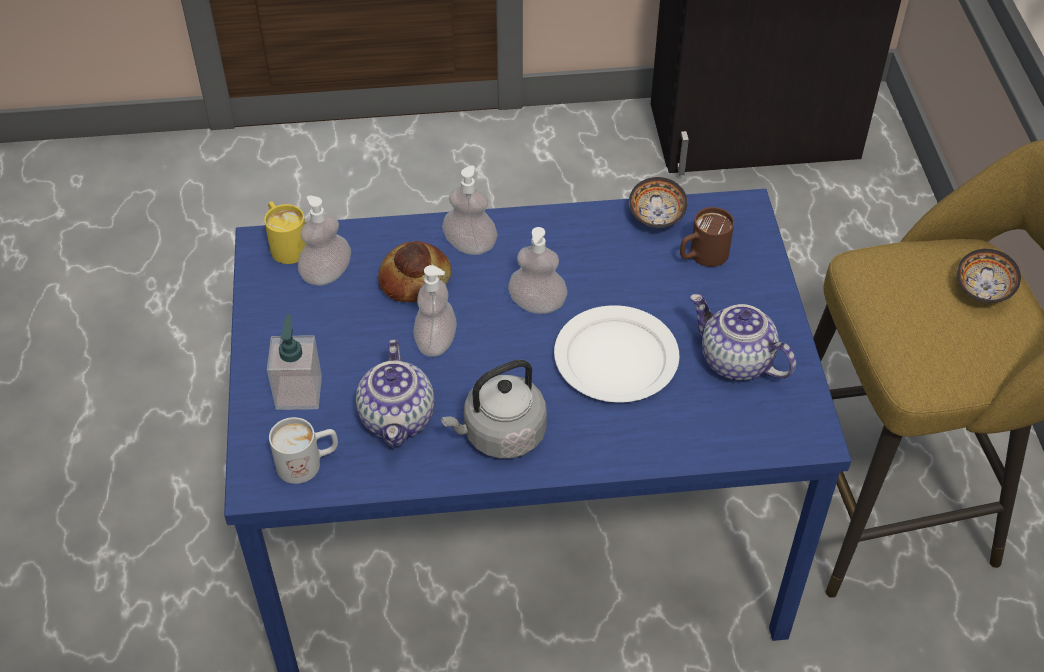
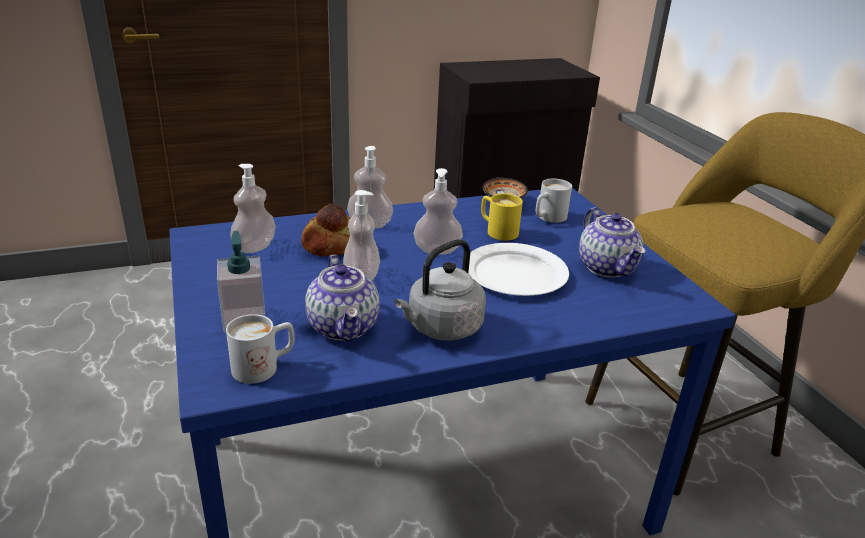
camera: 15 degrees left, 20 degrees down
(286, 244) = (215, 234): yellow mug -> yellow mug (497, 231)
(701, 256) = (547, 218): brown mug -> white mug
(735, 361) = (607, 268): teapot -> teapot turned 135 degrees counterclockwise
(983, 289) = (750, 218): bowl -> none

